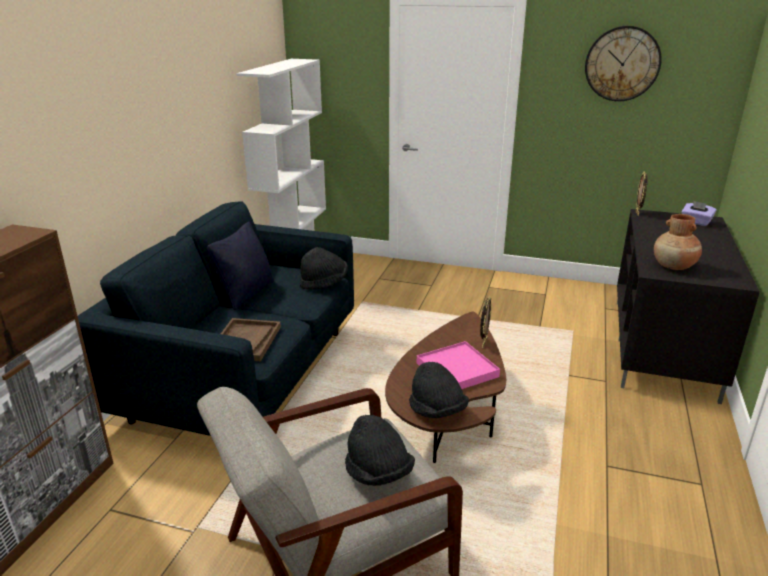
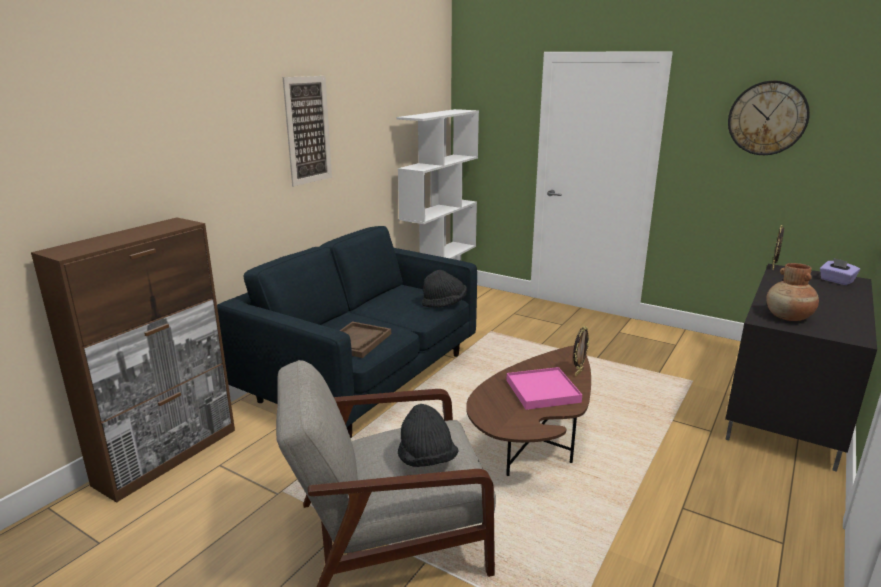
camera: 15 degrees right, 5 degrees down
(146, 98) = (308, 130): none -> picture
(246, 293) = (374, 305): black pillow -> none
(437, 410) = (508, 422): black hat -> none

